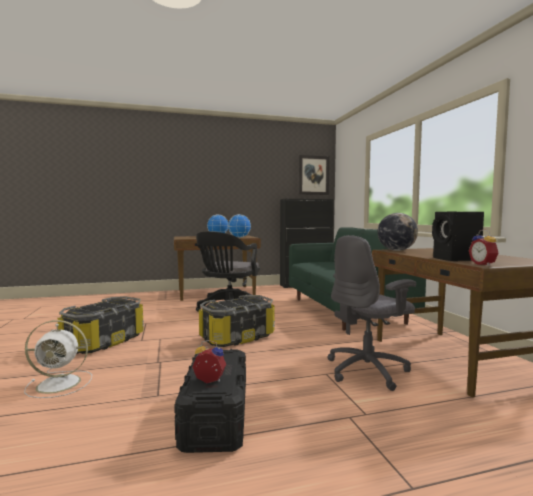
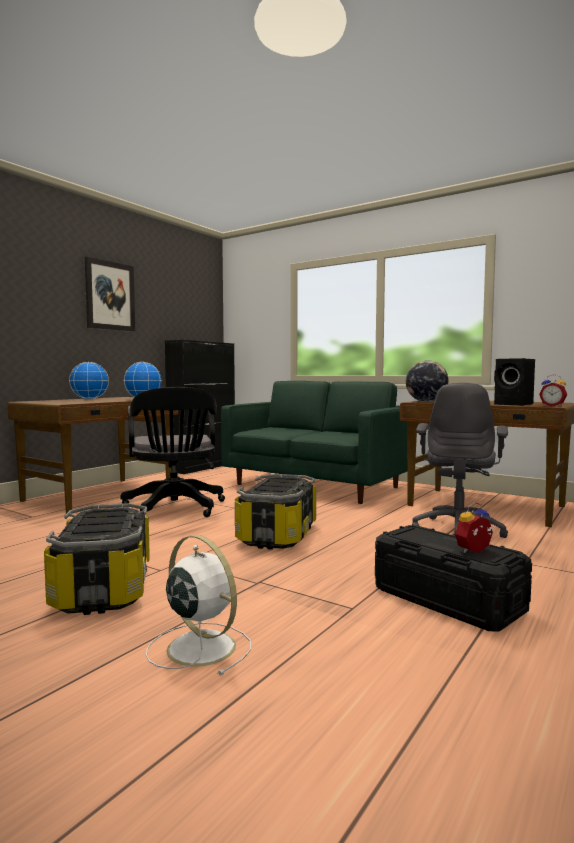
camera: 40 degrees left, 0 degrees up
(61, 384) = (199, 647): white fan -> white fan turned 90 degrees counterclockwise
(313, 175) = (201, 308): picture -> picture (110, 296)

